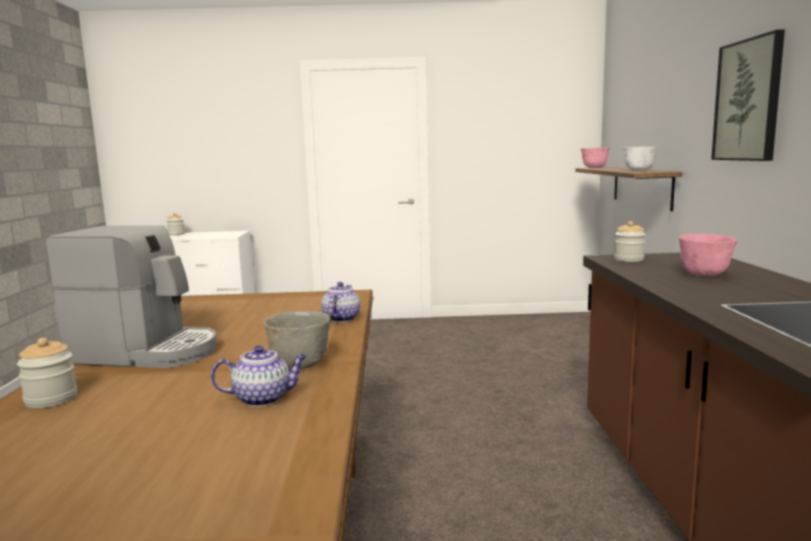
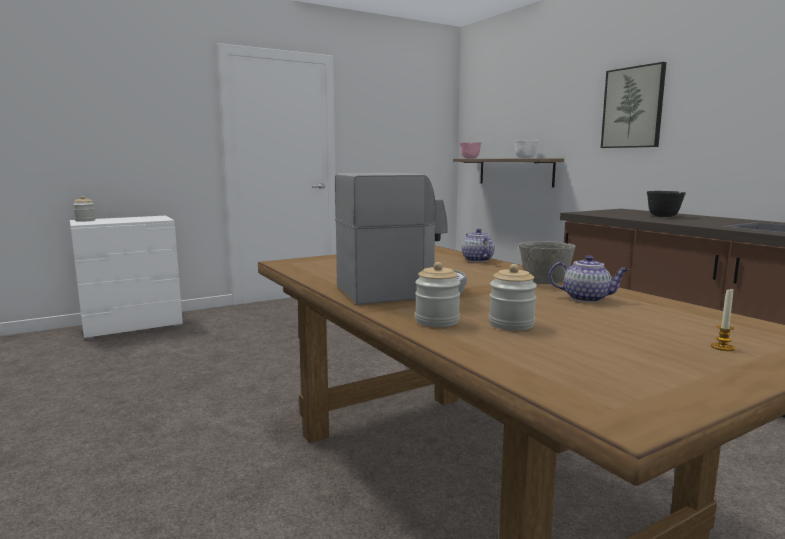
camera: 30 degrees left, 0 degrees up
(145, 513) = (722, 347): none -> candle
(263, 398) = (587, 298): teapot -> teapot turned 60 degrees clockwise
(628, 259) = (596, 213): jar -> jar (511, 324)
(705, 274) = (664, 216): pink bowl -> black bowl

